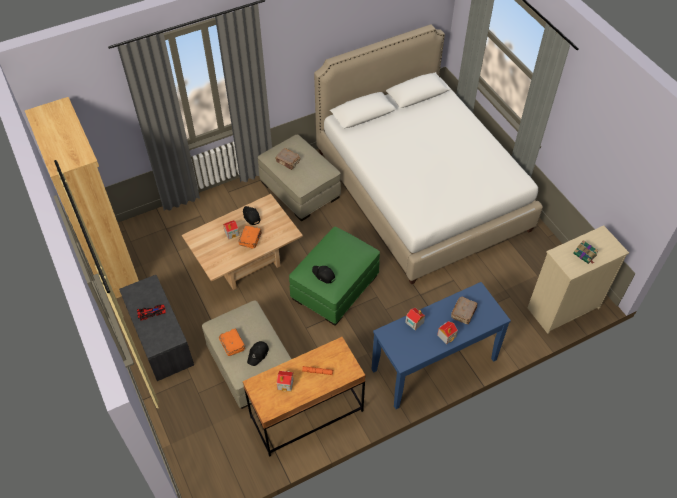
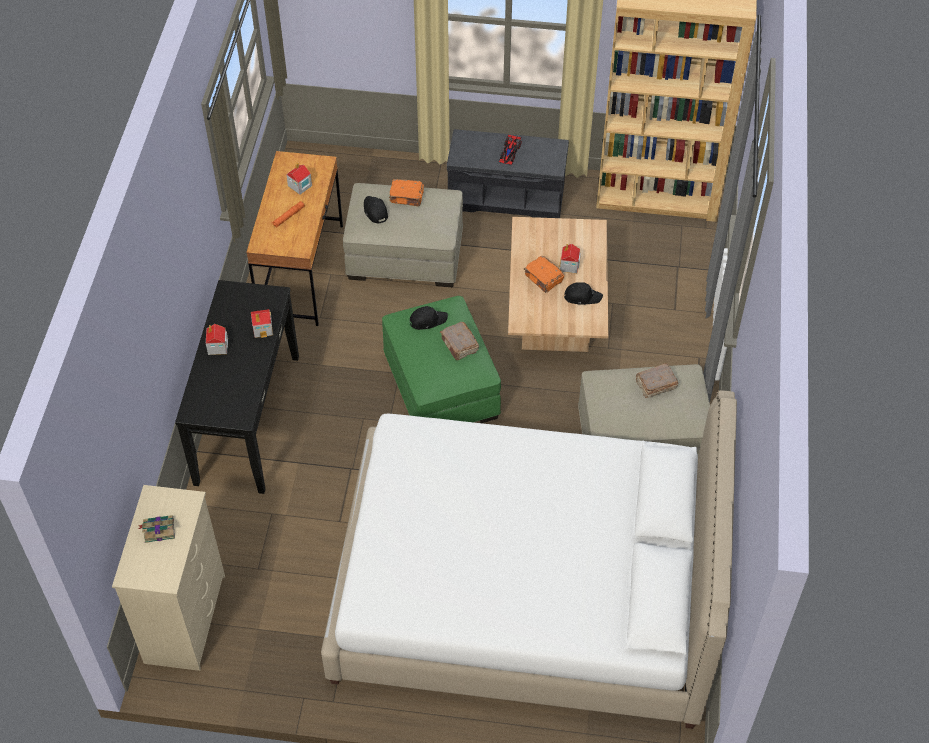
camera: 125 degrees right, 0 degrees up
(434, 365) = (247, 419): blue console table -> black console table
(464, 313) = (229, 383): brown book -> brown book (459, 345)

